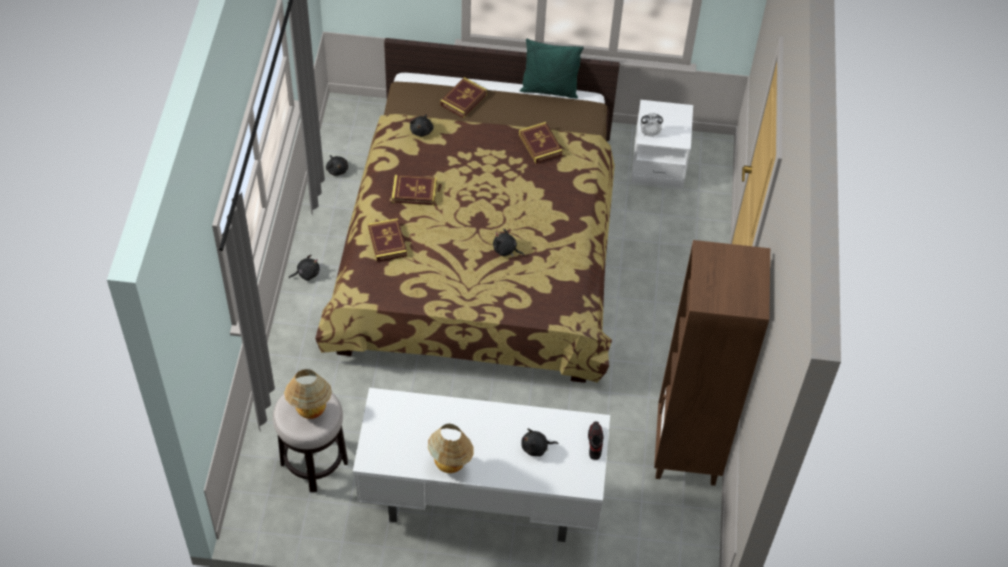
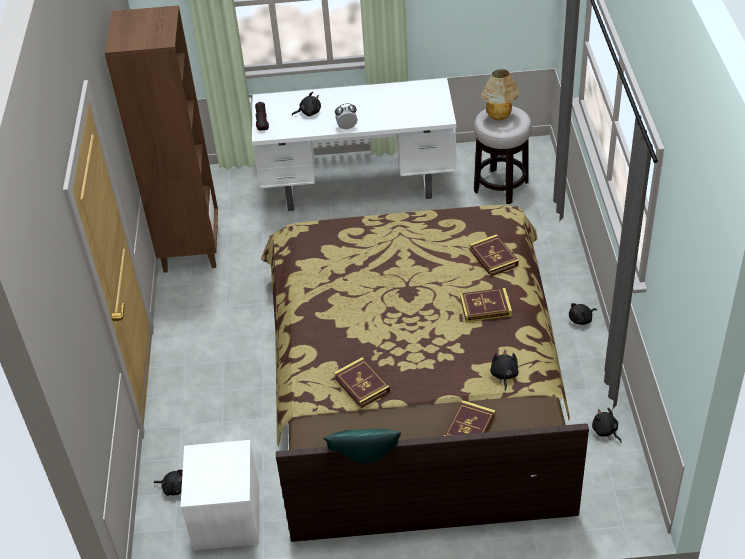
camera: 175 degrees right, 10 degrees down
(450, 465) = (373, 92): table lamp -> none
(506, 250) = (373, 271): black plush toy -> black plush toy (174, 488)
(649, 133) = (235, 455): alarm clock -> alarm clock (347, 127)

